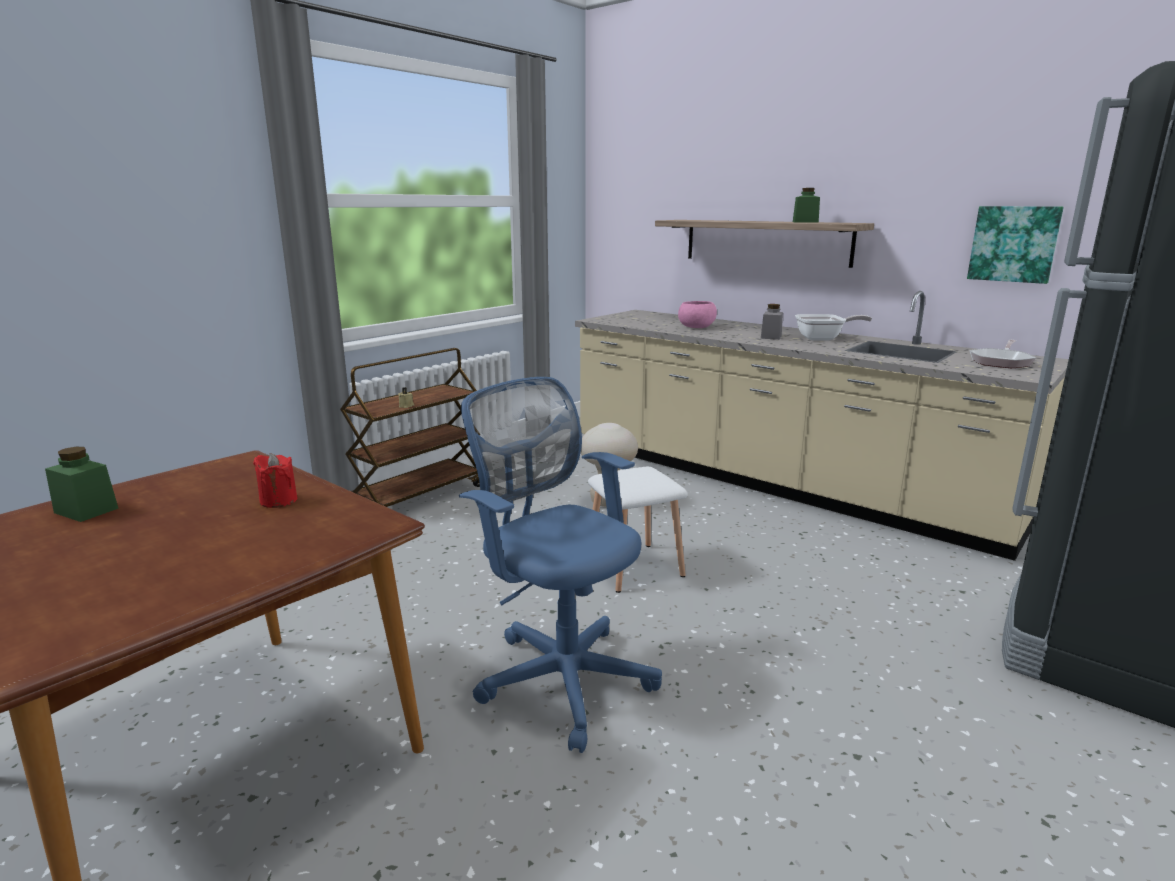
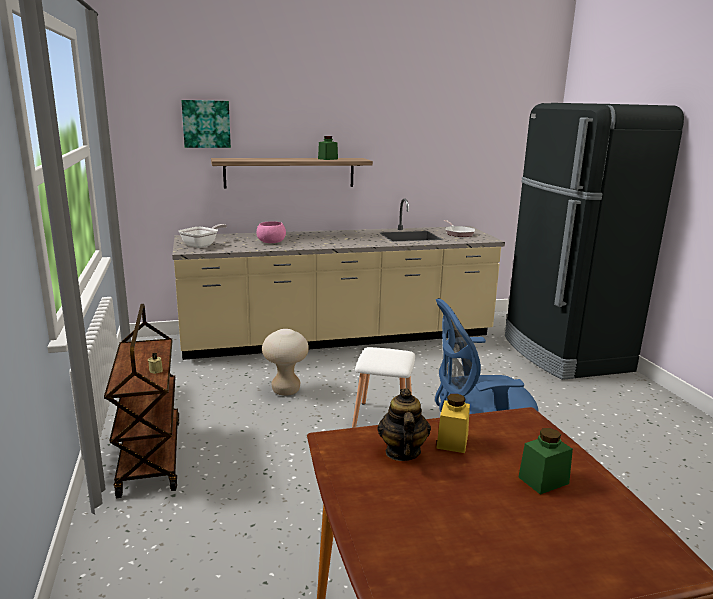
camera: 55 degrees left, 0 degrees up
(86, 510) = (395, 524): green jar -> green jar (543, 480)
(237, 486) = (402, 452): none -> teapot
(278, 501) = (452, 441): red candle -> yellow jar
(771, 337) = (333, 240): grey jar -> none
(823, 339) = (358, 235): frying pan -> frying pan (202, 245)
(1014, 244) = (438, 167): picture -> picture (206, 124)

